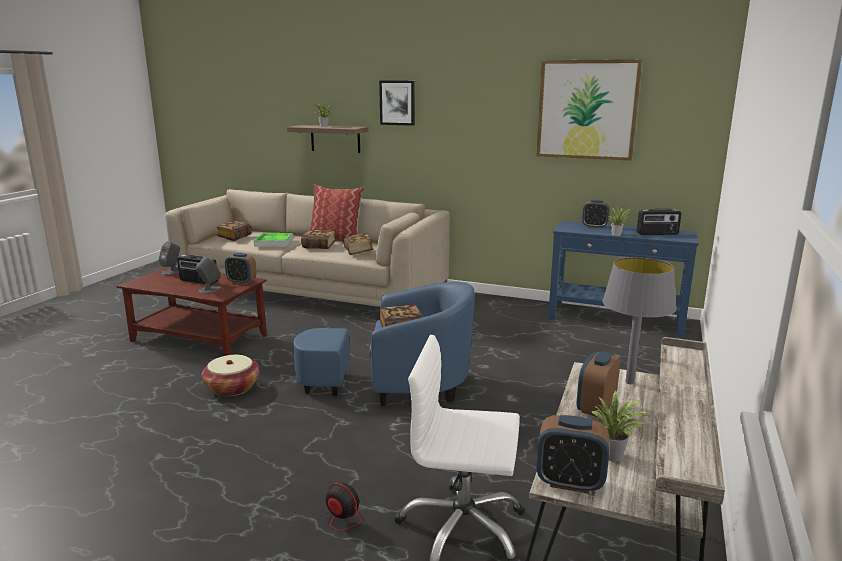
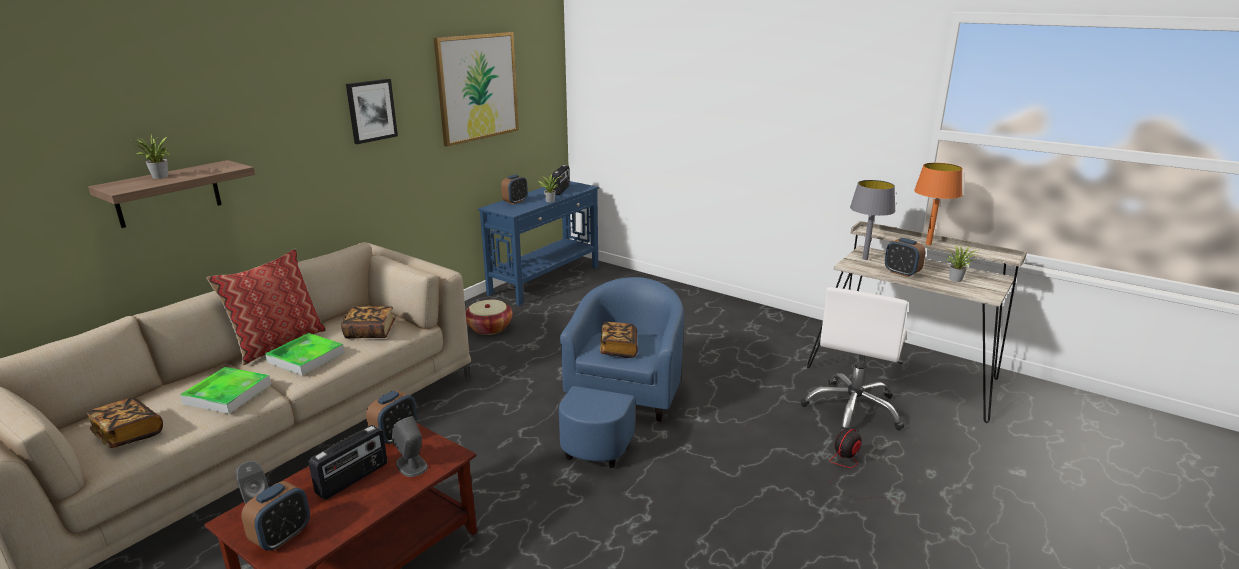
camera: 75 degrees left, 5 degrees up
(232, 388) = (571, 527): basket -> basket (489, 328)
(319, 246) = (306, 357): book -> tray
(397, 102) = (269, 113): picture -> picture (371, 110)
(570, 482) = (987, 293): alarm clock -> alarm clock (282, 537)
(670, 397) = (928, 244): none -> orange table lamp

